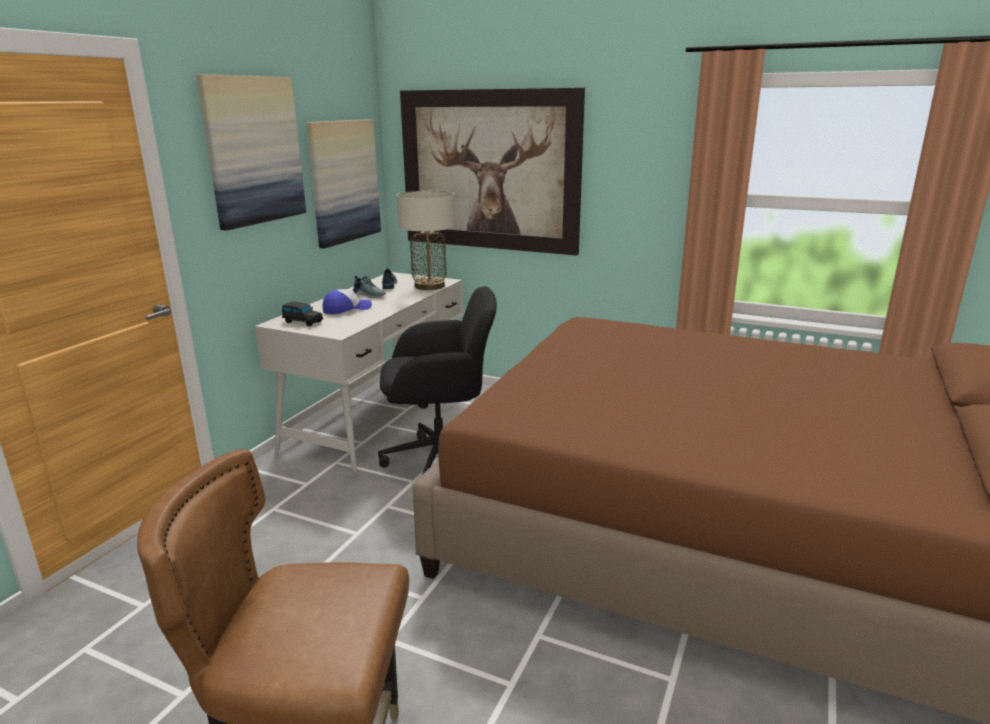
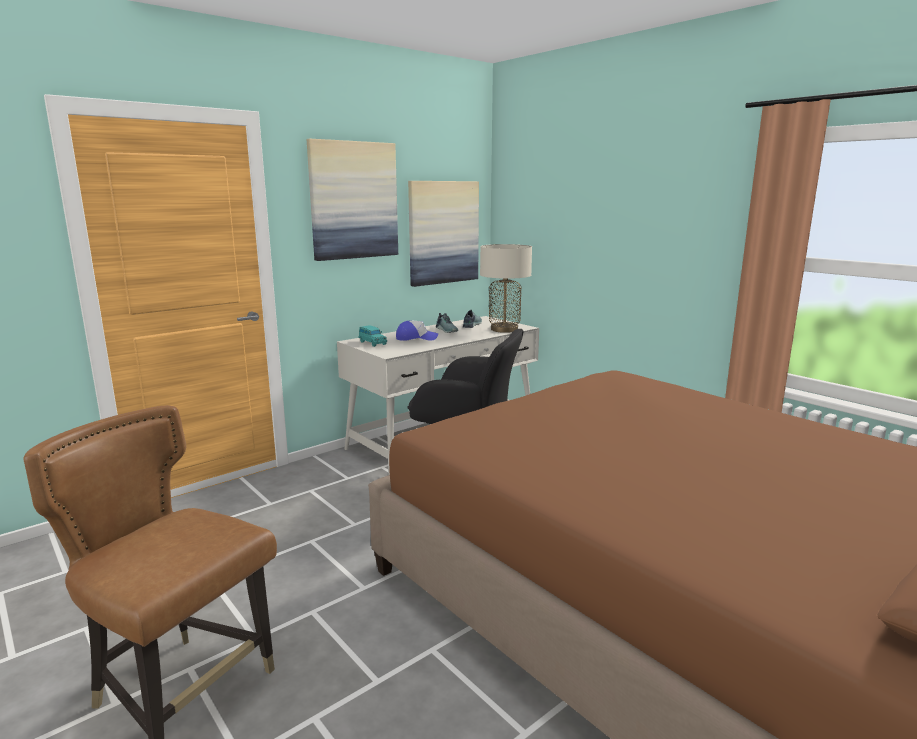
camera: 25 degrees right, 5 degrees down
(302, 322) = (372, 343): black toy car -> turquoise toy car
(489, 171) = (569, 228): picture -> none

